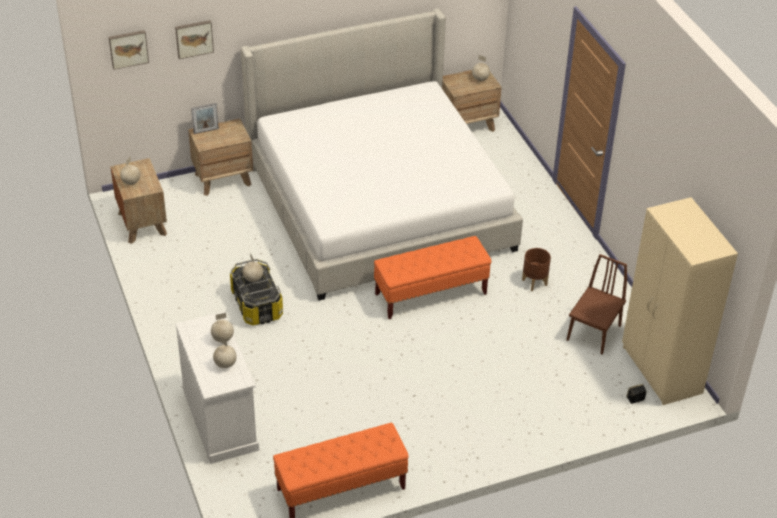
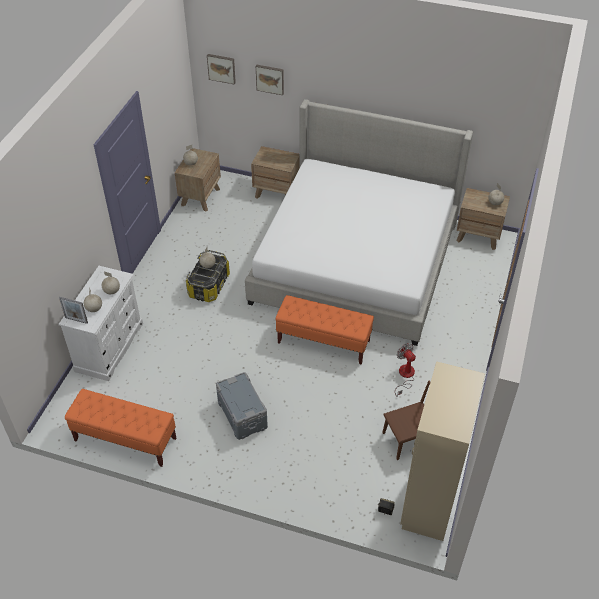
camera: 40 degrees right, 5 degrees up
(206, 131) = (270, 152): picture frame -> picture frame (76, 320)
(427, 400) = (242, 414): none -> grey storage box
(534, 282) = (405, 376): brown planter -> fan

